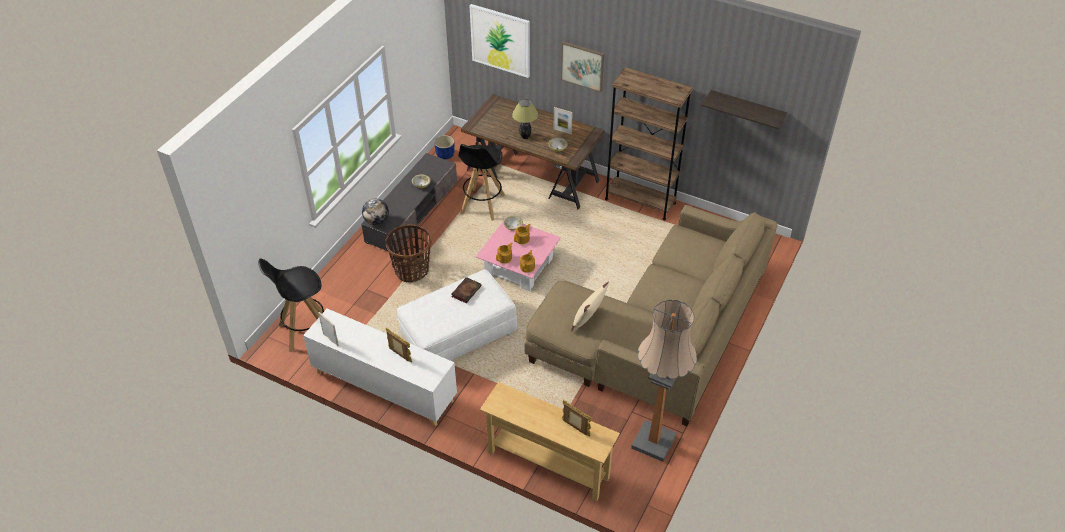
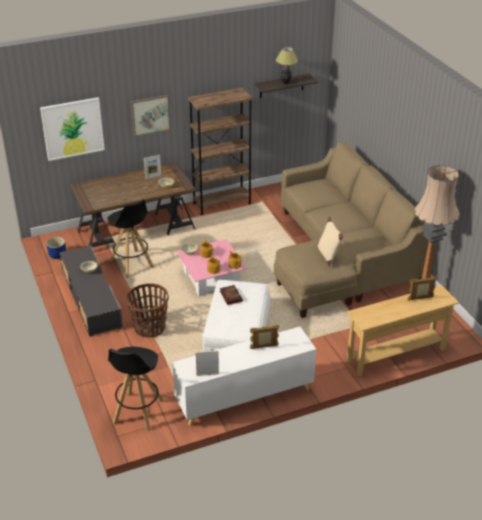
camera: 50 degrees left, 10 degrees down
(377, 221) = (95, 308): globe -> none
(525, 137) = (135, 192): table lamp -> table lamp (286, 83)

